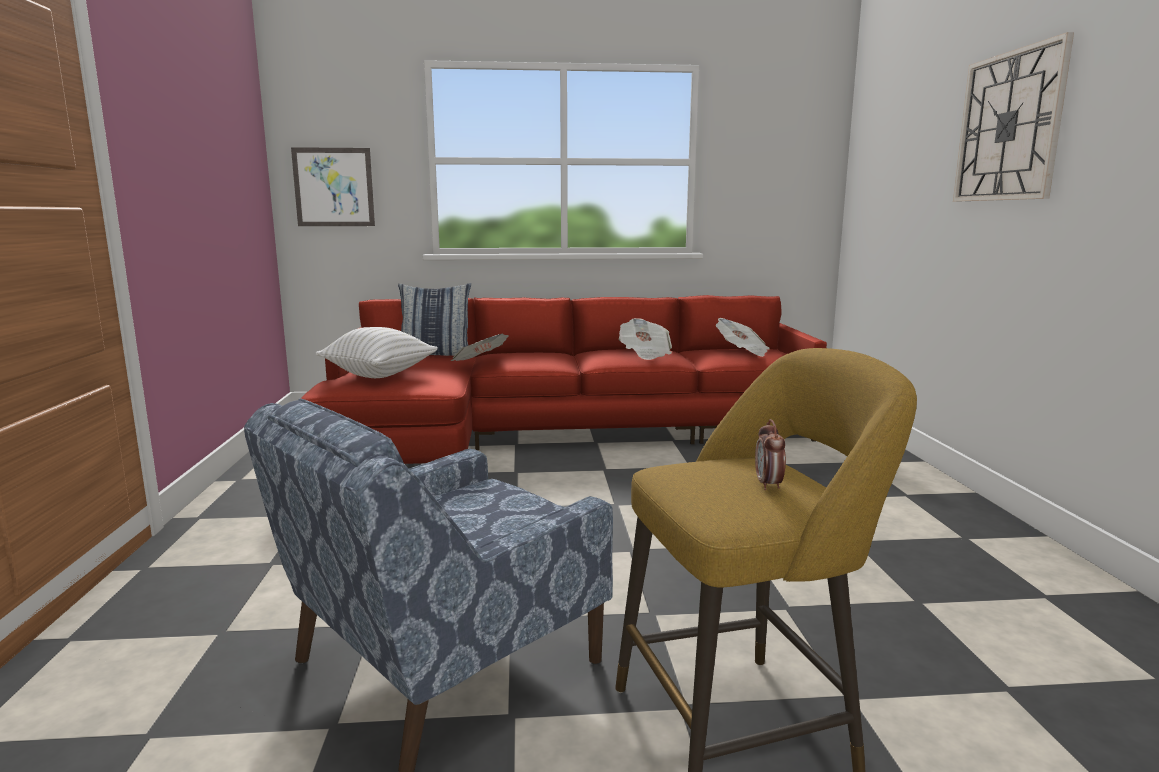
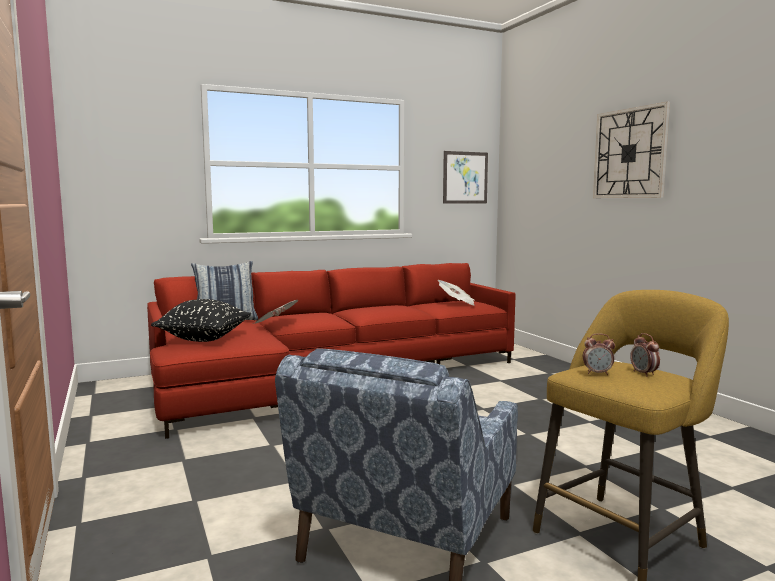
camera: 20 degrees left, 5 degrees down
(333, 187) = (121, 183): picture -> picture (465, 177)
(379, 375) = (204, 339): white pillow -> black pillow
(645, 354) = (394, 309): newspaper -> none
(696, 475) = (597, 373): none -> alarm clock

